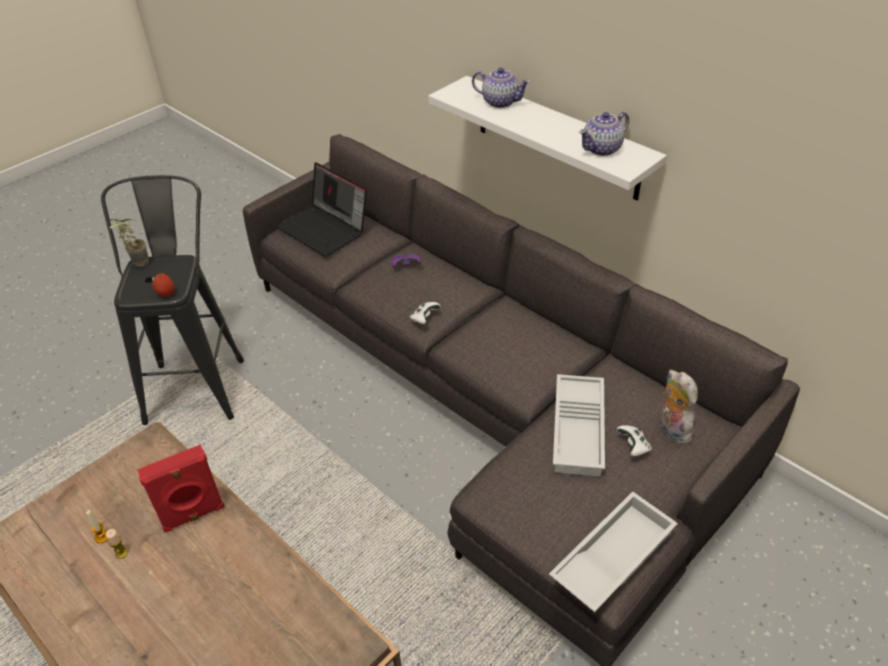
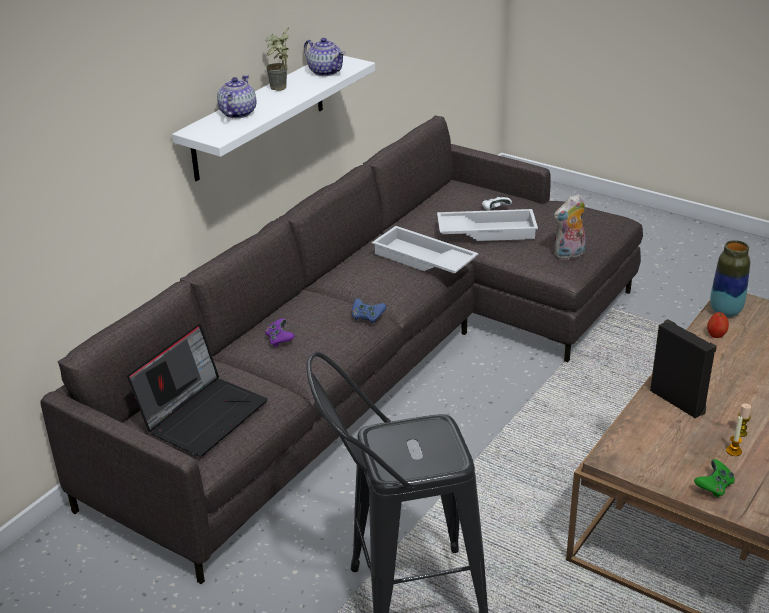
camera: 100 degrees left, 10 degrees down
(71, 504) = (714, 487): none -> green game controller
(136, 263) = (388, 475): potted plant -> potted plant (280, 90)
(166, 294) = (443, 428): apple -> apple (716, 335)
(193, 516) = (678, 401): red speaker -> black speaker
(328, 624) = (725, 311): none -> vase
(424, 318) = (367, 317): white game controller -> blue game controller
(611, 555) = (595, 216): white tray -> white tray (422, 260)
(671, 429) = (468, 199): plush toy -> plush toy (569, 255)

